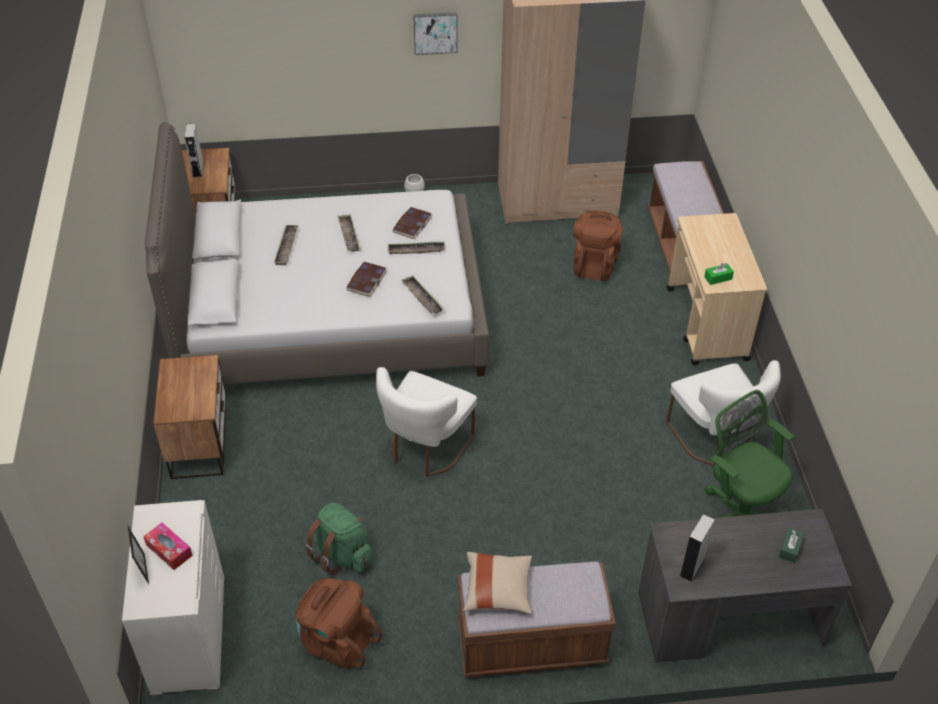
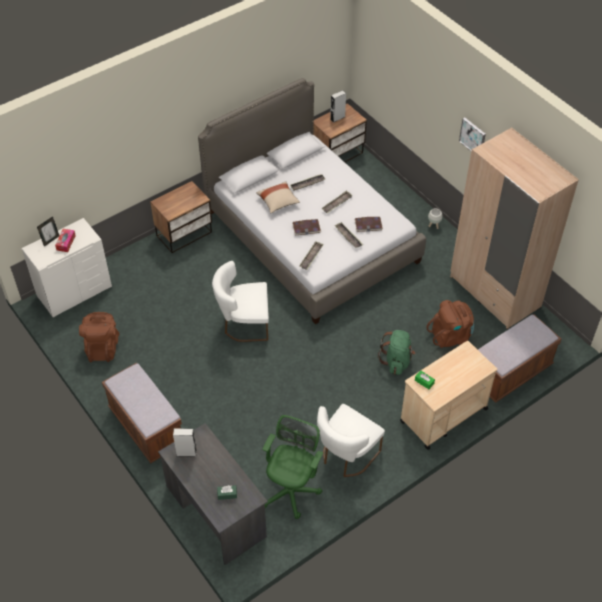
camera: 60 degrees right, 5 degrees up
(342, 554) = (153, 324): green backpack -> green backpack (396, 361)
(497, 590) = (134, 381): beige pillow -> beige pillow (278, 202)

